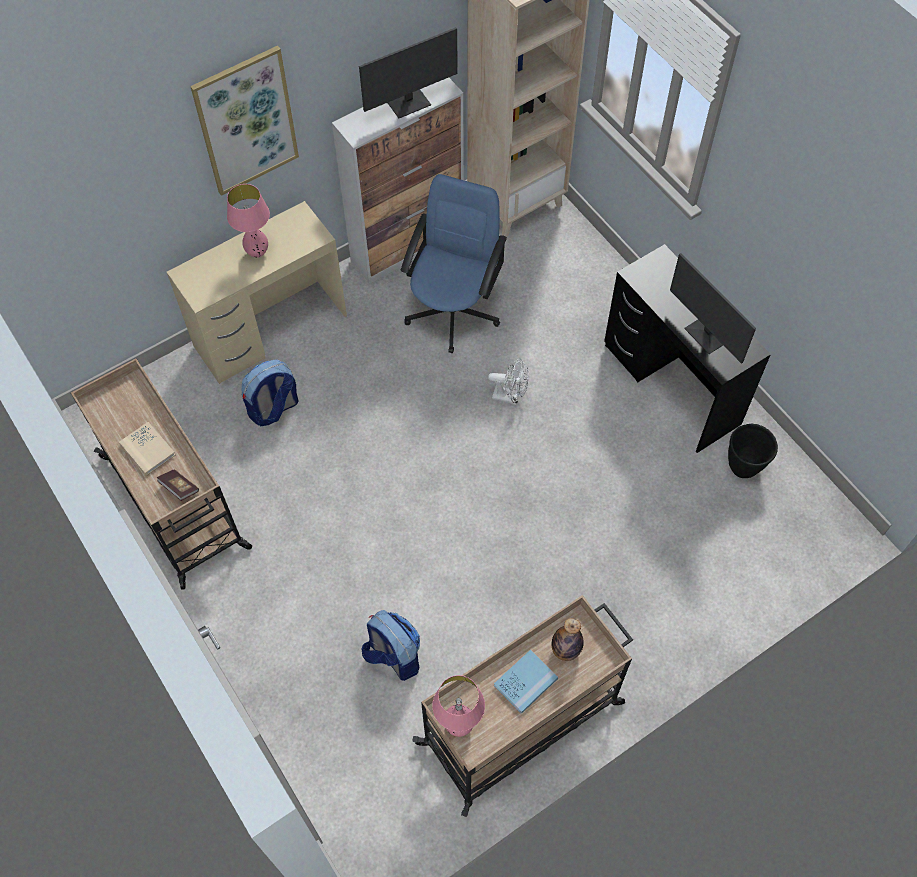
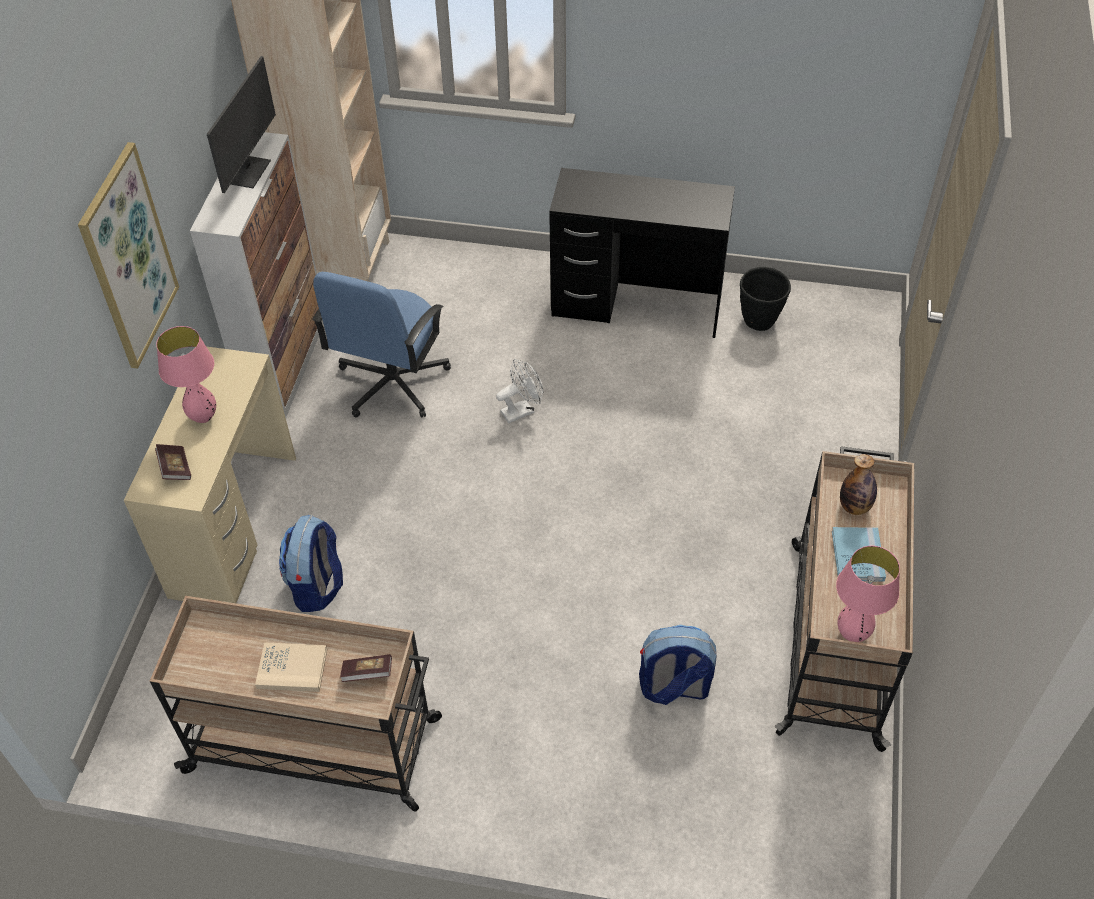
camera: 45 degrees left, 10 degrees down
(210, 274) = (175, 468): none -> book
(453, 311) = (391, 383): blue office chair -> blue office chair turned 135 degrees counterclockwise
(707, 334) = (674, 205): monitor -> none

